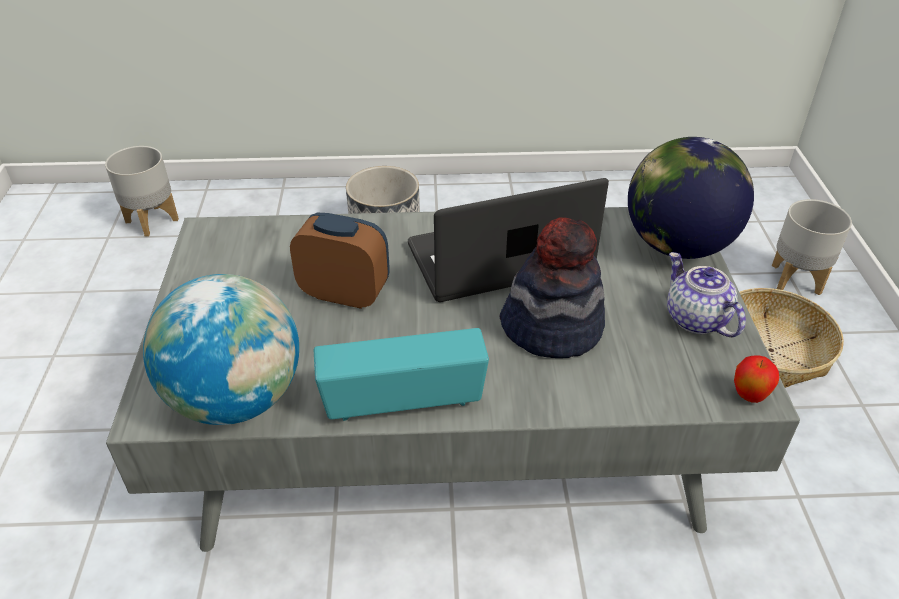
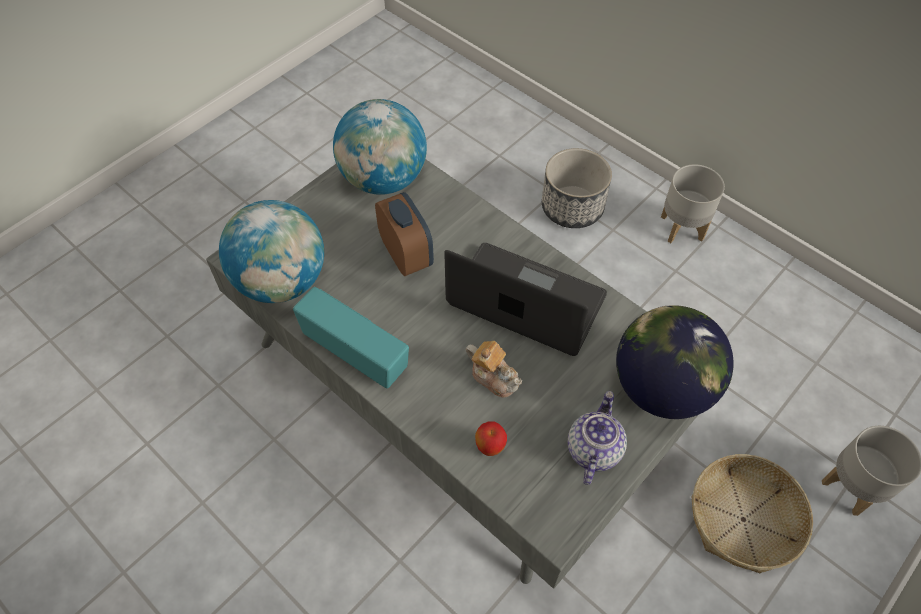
camera: 45 degrees right, 15 degrees up
(152, 221) = (436, 94): grey planter -> grey planter (682, 228)
(240, 252) = (384, 179): none -> globe
(552, 327) = (494, 377): hat -> teapot
(749, 396) = (549, 527): apple -> apple (490, 447)

